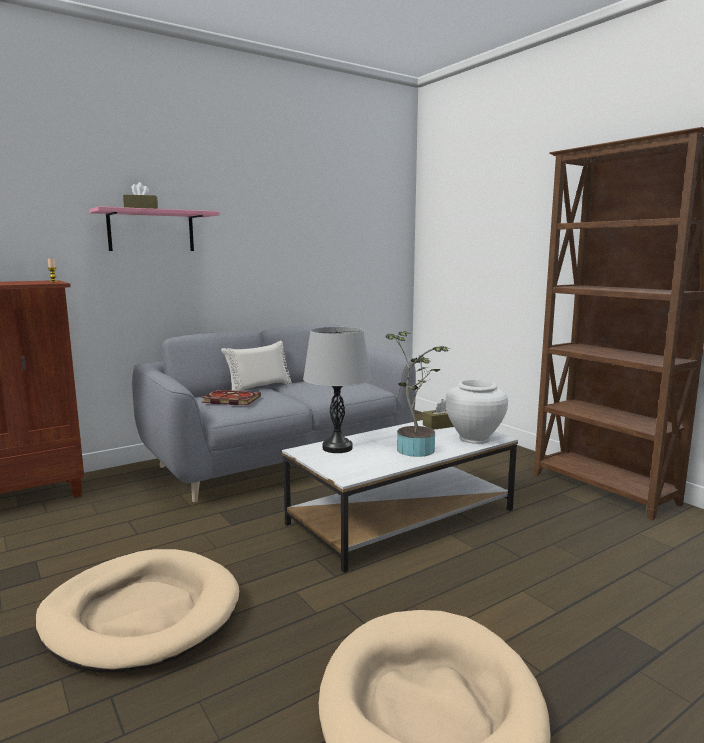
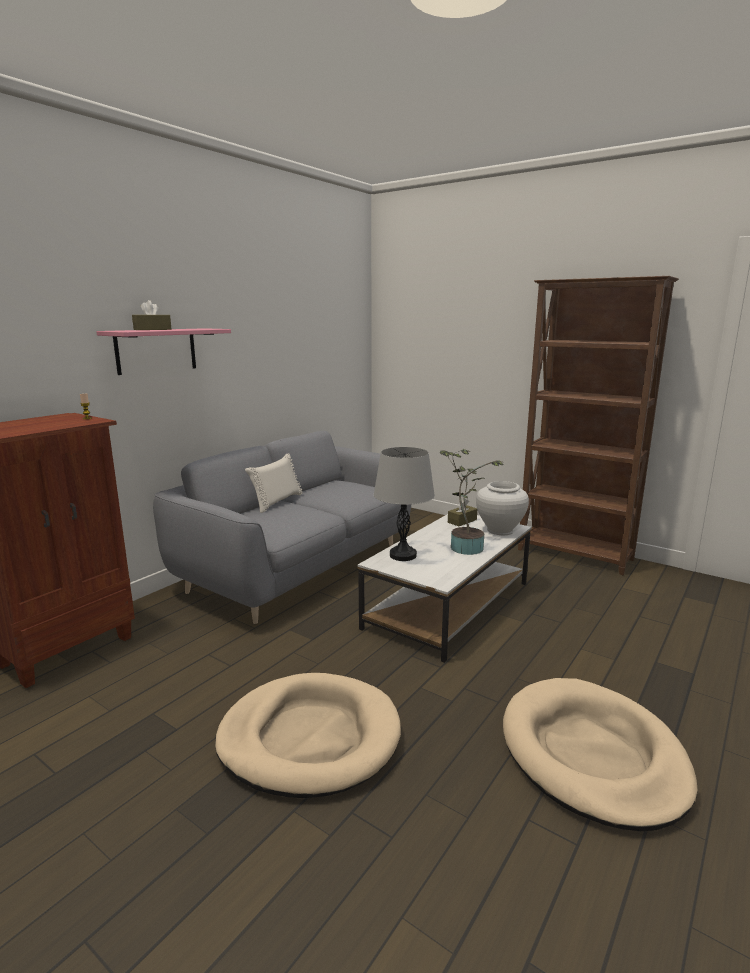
camera: 20 degrees left, 5 degrees up
(230, 400) = (270, 520): book -> none

